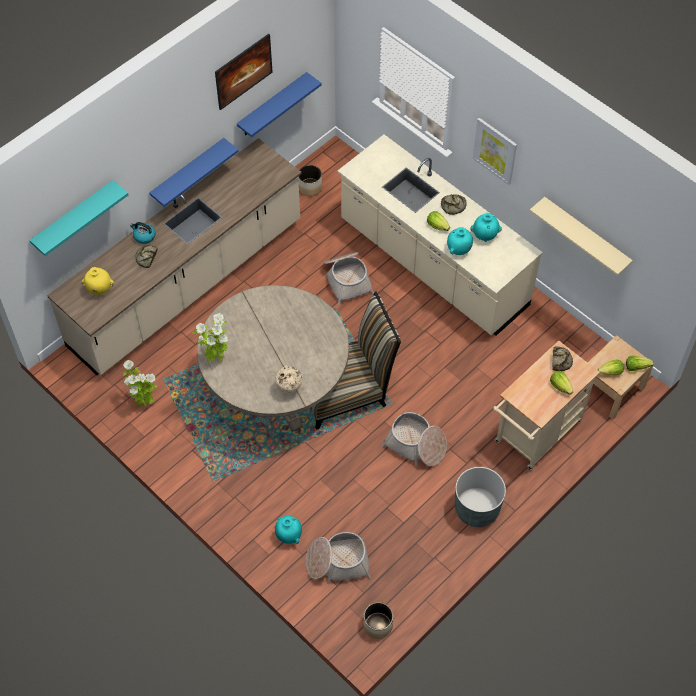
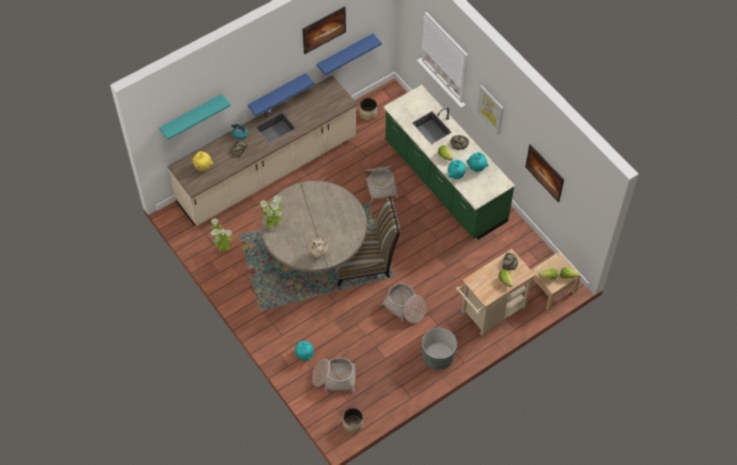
camera: 10 degrees right, 0 degrees up
(433, 264) = (444, 182): beige counter -> green counter
(586, 235) = (543, 178): beige shelf -> picture

